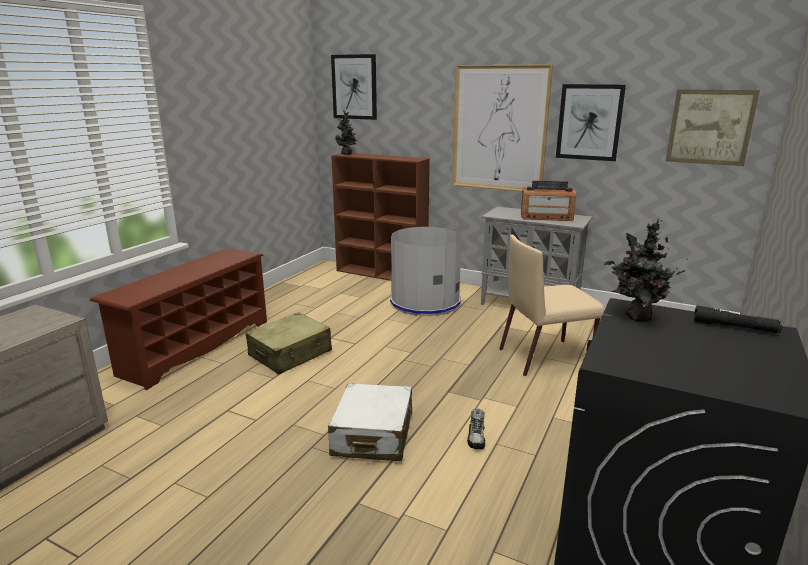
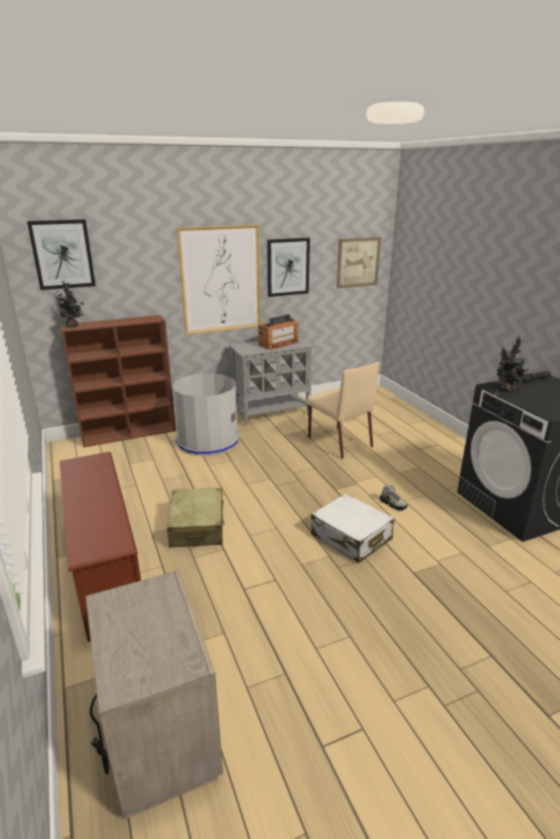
camera: 50 degrees left, 5 degrees up
(546, 357) = (339, 442): beige chair -> beige chair turned 60 degrees counterclockwise

